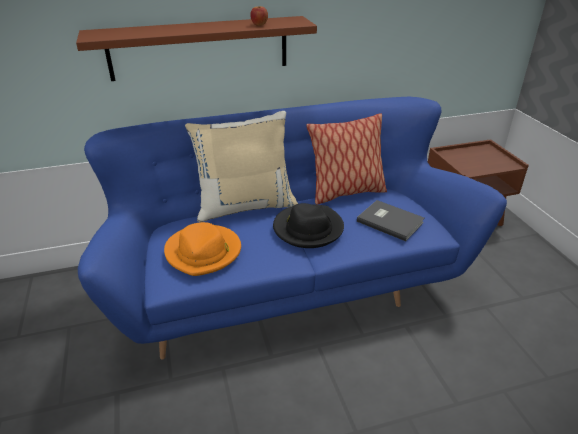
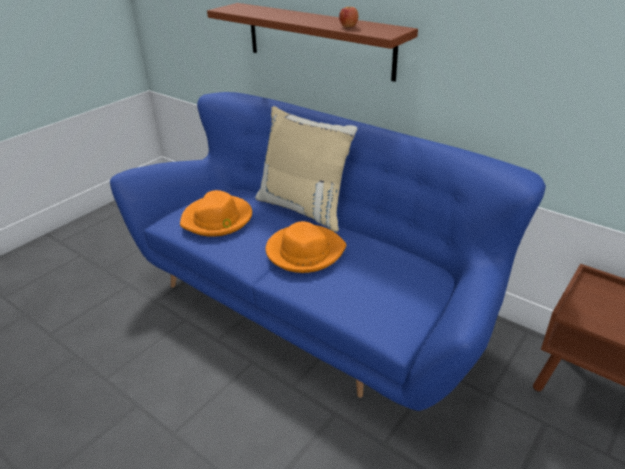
camera: 55 degrees right, 0 degrees up
(308, 229) = (304, 251): black hat -> orange hat
(346, 193) = (397, 248): pillow -> none
(390, 221) = (377, 293): grey book -> none

